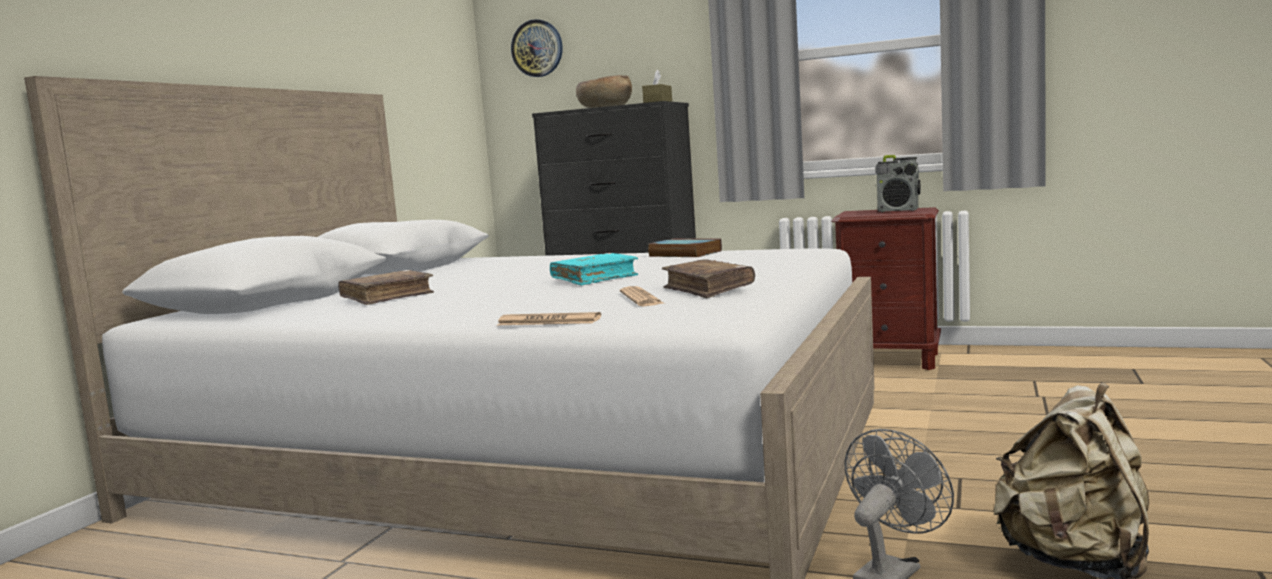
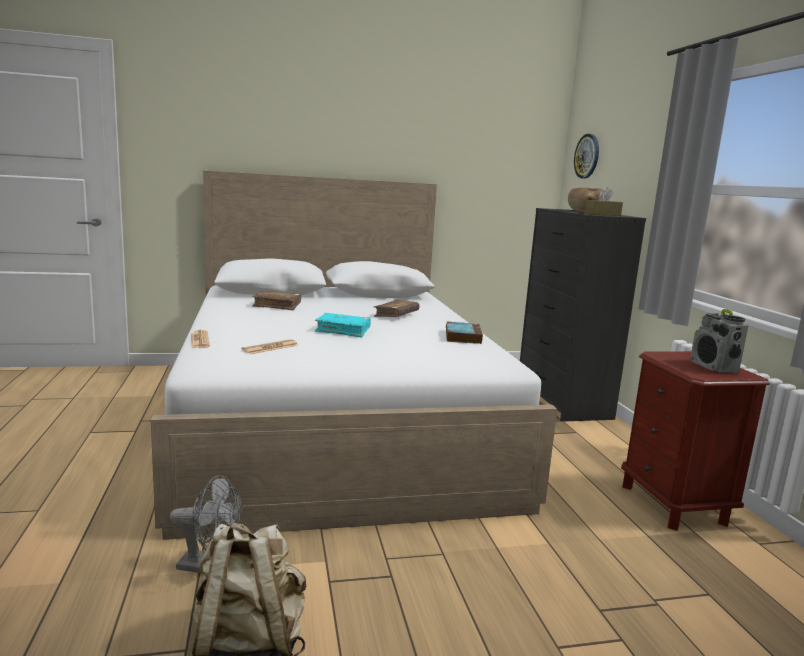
camera: 55 degrees right, 5 degrees up
(708, 289) = (303, 357): brown book -> brown book (396, 315)

